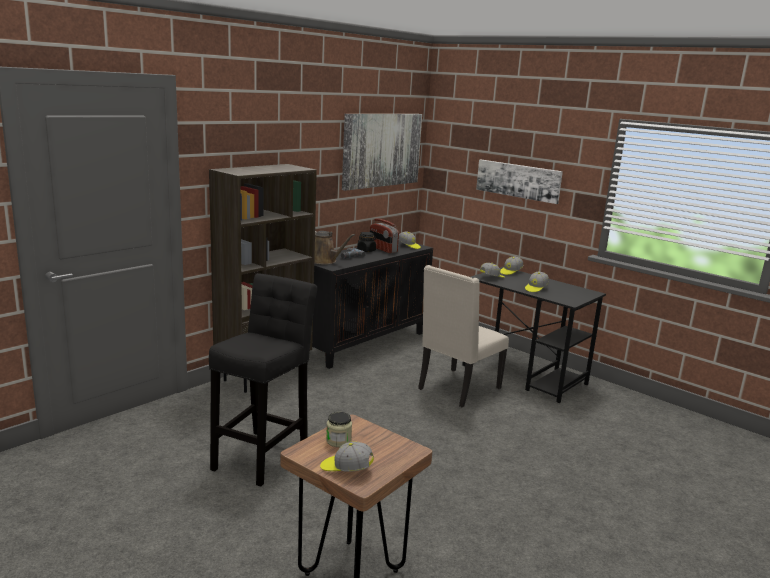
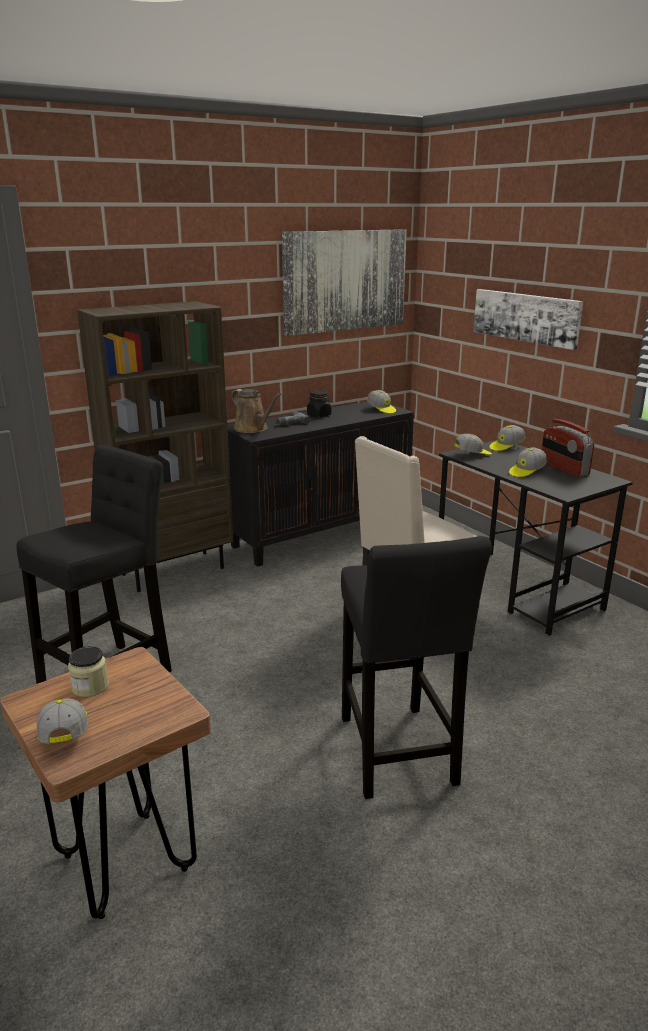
camera: 15 degrees right, 5 degrees up
(346, 469) = (65, 733): cap -> cap turned 45 degrees clockwise
(382, 249) = (342, 413): radio -> radio (563, 468)
(499, 486) = (397, 755): none -> black stool

